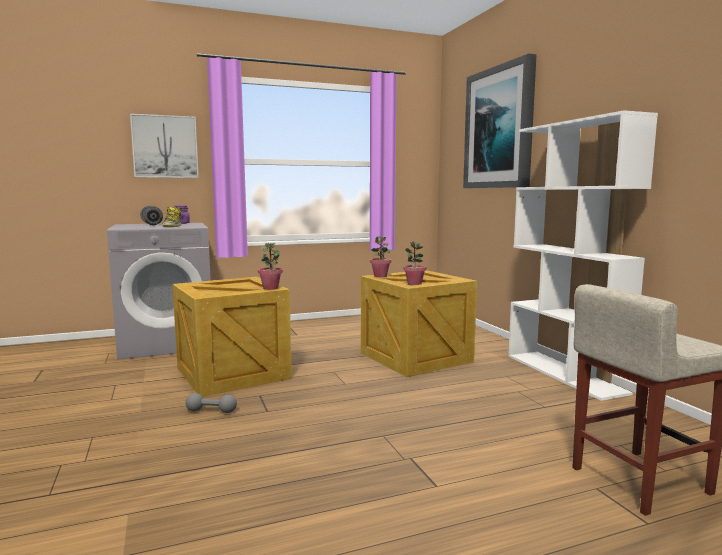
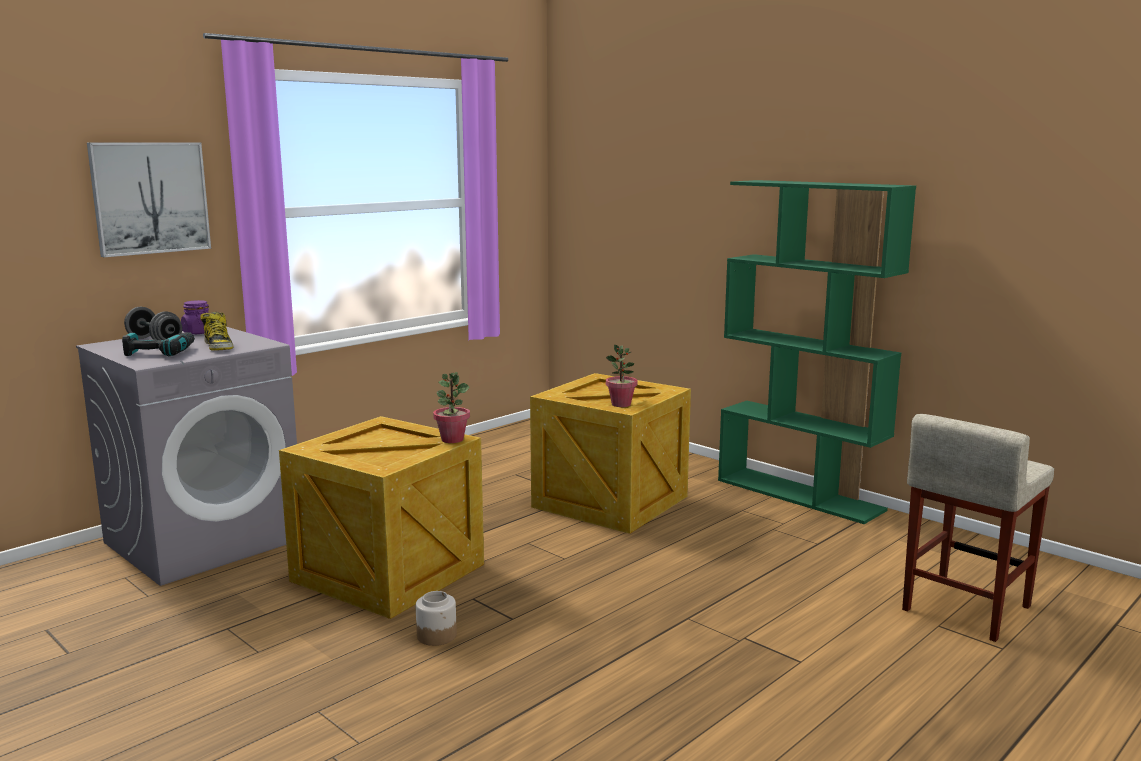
camera: 25 degrees left, 5 degrees up
(139, 226) = (160, 352): none -> power drill
(211, 411) = (437, 635): grey dumbbell -> jar
(380, 276) = (559, 394): potted plant -> none
(499, 128) = (669, 161): picture -> none
(565, 373) = (800, 495): white bookcase -> green bookcase

